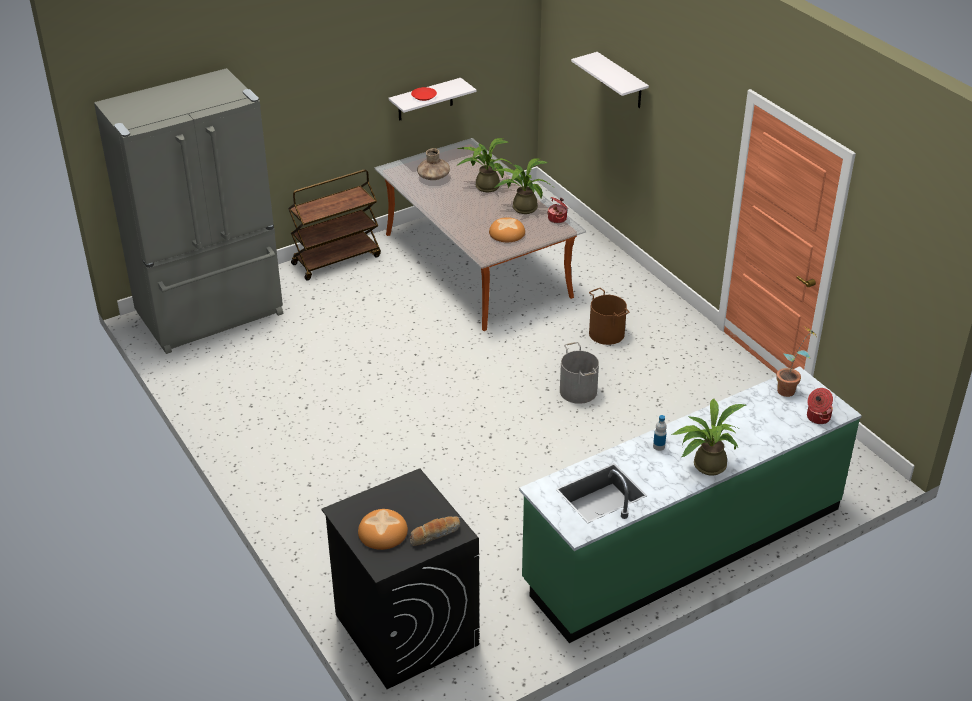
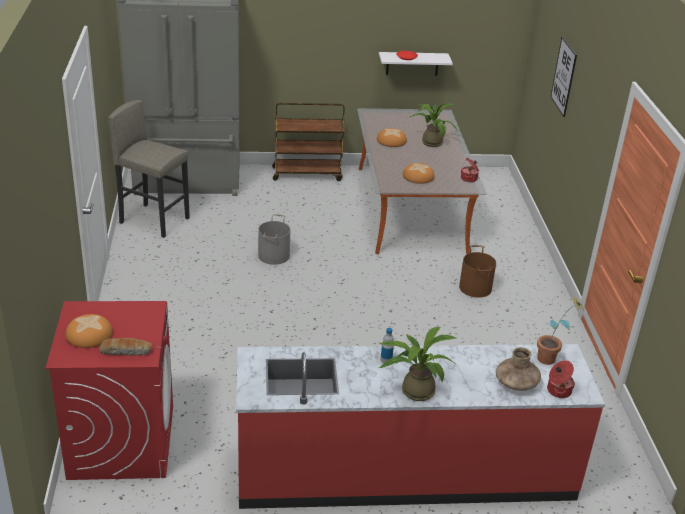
camera: 25 degrees right, 5 degrees down
(218, 377) = (154, 220): none -> grey stool
(405, 629) = (121, 441): black washing machine -> red washing machine
(433, 177) = (395, 125): brown vase -> brown vase (516, 383)
(444, 198) = (391, 141): none -> bread
(522, 207) = (447, 163): potted plant -> none
(578, 391) = (415, 321): grey bucket -> grey bucket (274, 256)
(621, 81) = (563, 76): white shelf -> picture
(683, 545) = (405, 472): green counter -> red counter

